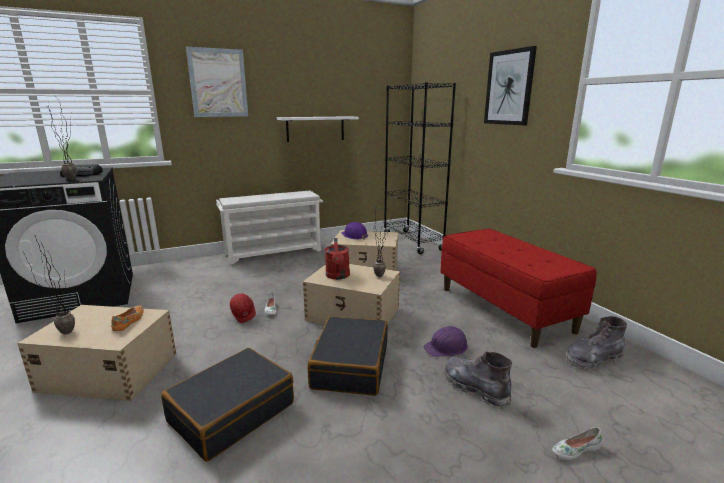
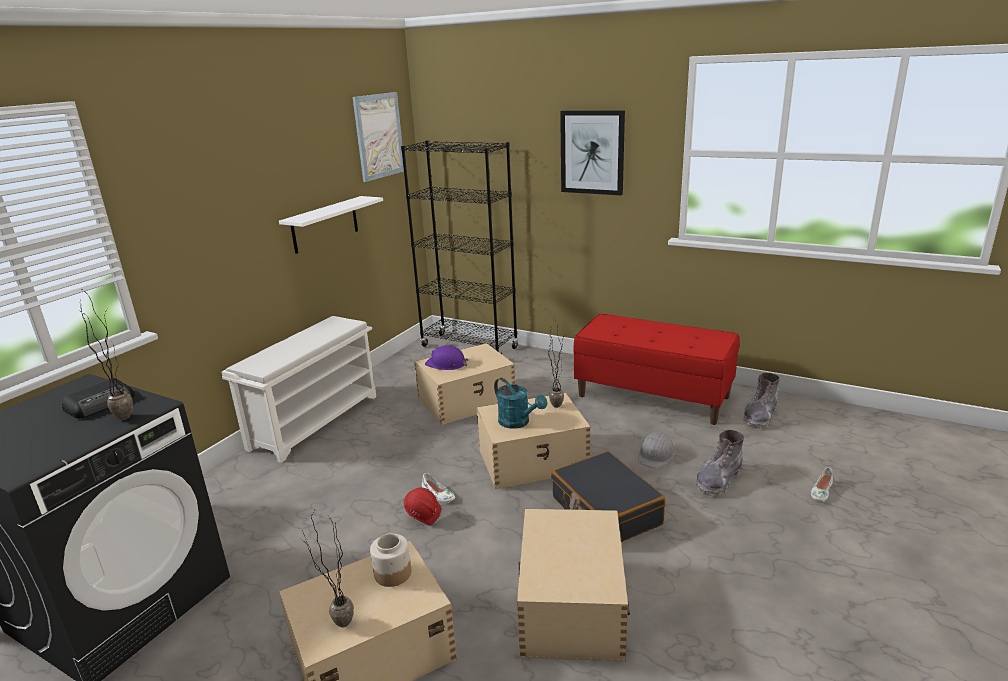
camera: 35 degrees left, 5 degrees up
(129, 321) = (392, 574): orange shoe -> jar
(218, 83) = (198, 187): picture -> picture (379, 136)
(231, 412) = (570, 606): black suitcase -> beige storage box
(338, 276) = (518, 423): red watering can -> turquoise watering can
(446, 347) = (656, 455): purple hard hat -> grey hard hat
(475, 388) = (718, 480): grey boot -> grey boot turned 60 degrees counterclockwise

